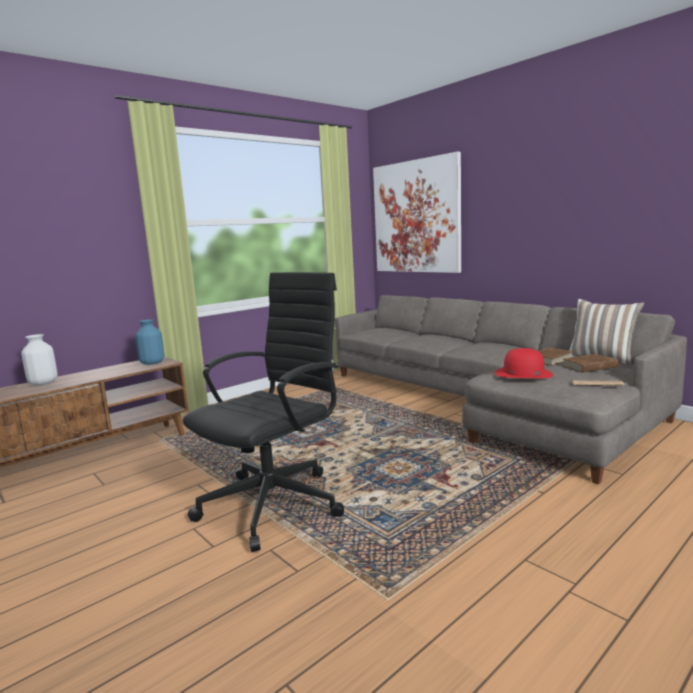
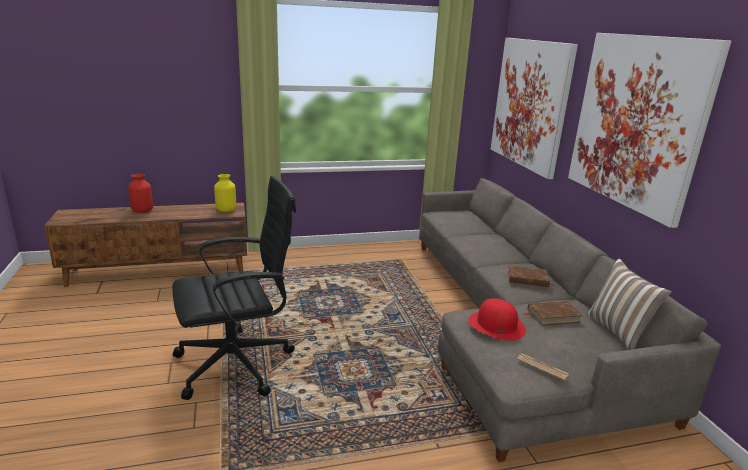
camera: 25 degrees right, 10 degrees up
(43, 383) = (142, 211): white vase -> red vase
(152, 363) = (226, 210): blue vase -> yellow vase
(544, 195) = (637, 122): none -> picture
(590, 366) = (576, 341): brown book -> brown book (528, 279)

